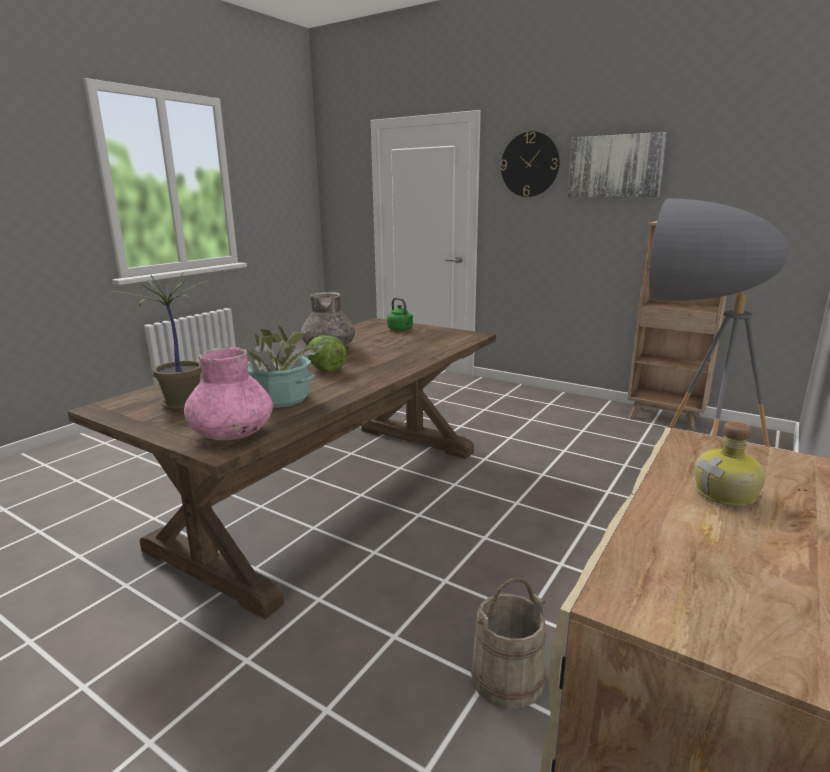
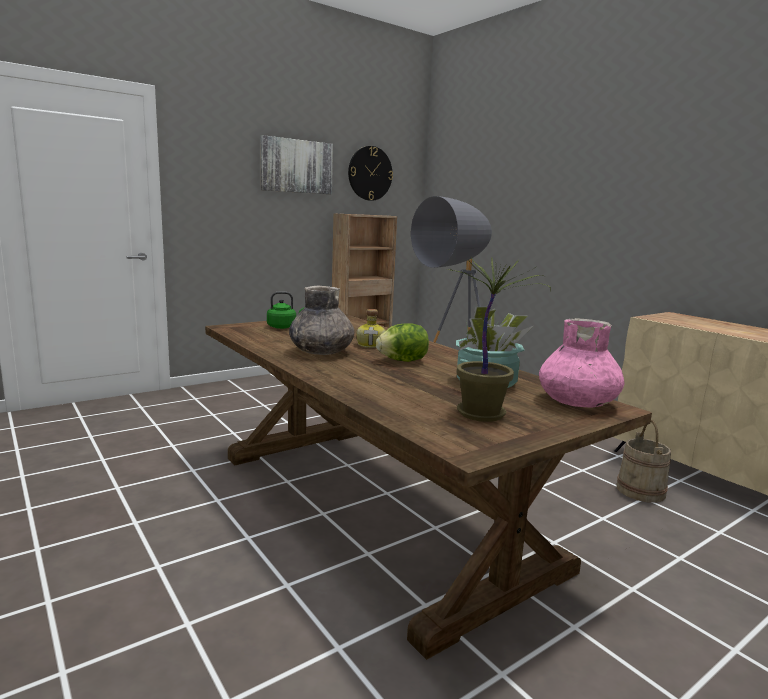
camera: 70 degrees left, 5 degrees down
(530, 164) = (219, 155): wall clock -> wall clock (370, 173)
(727, 494) = (713, 325): bottle -> bottle (371, 345)

